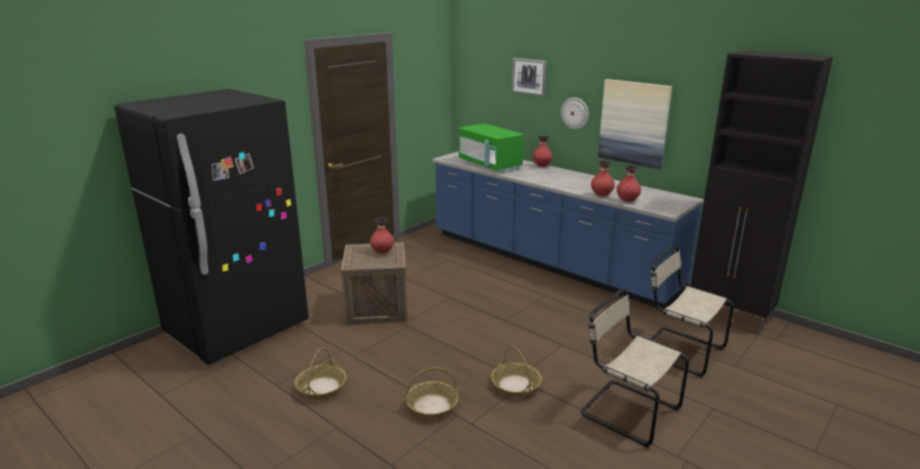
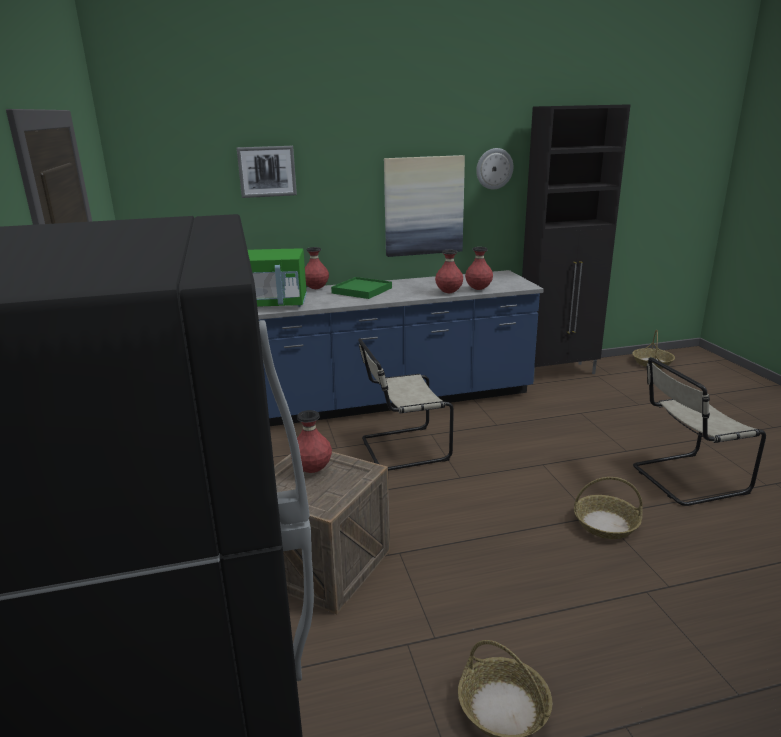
camera: 55 degrees left, 0 degrees up
(432, 406) = (615, 604): basket -> basket (652, 362)
(560, 176) = (362, 290): none -> green tray
(575, 113) = (345, 209): wall clock -> wall clock (494, 168)
(678, 350) = (598, 415): beige chair -> beige chair (401, 449)

